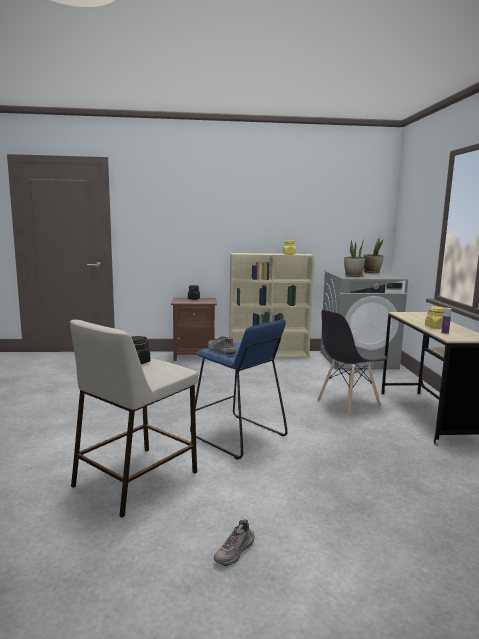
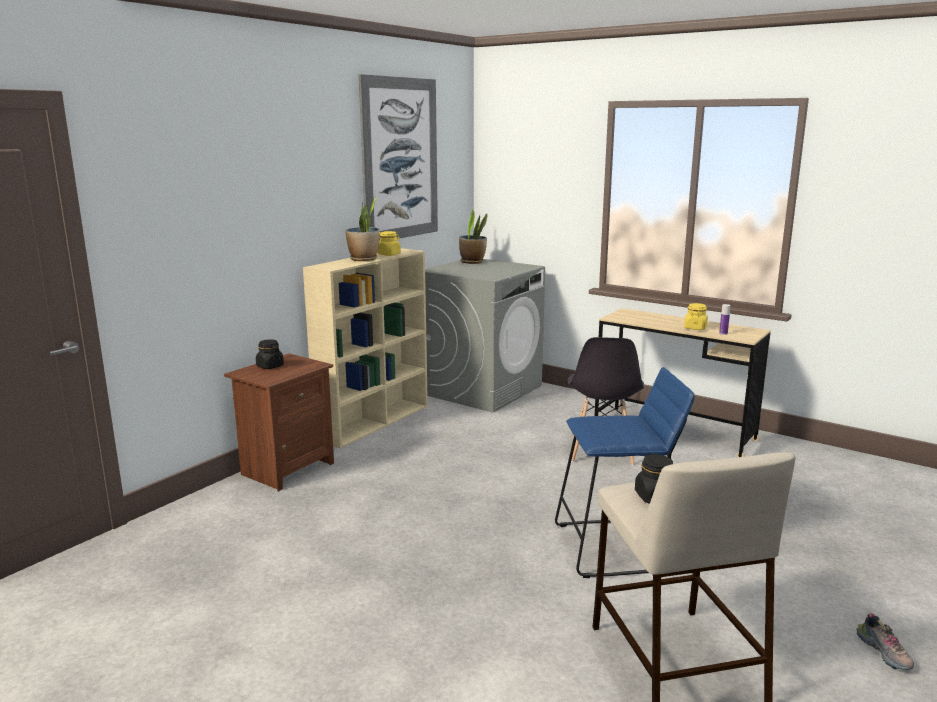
camera: 50 degrees left, 5 degrees up
(220, 351) = (615, 438): shoe -> none
(317, 199) = (400, 159): none -> picture
(353, 276) = (487, 273): potted plant -> potted plant (364, 259)

